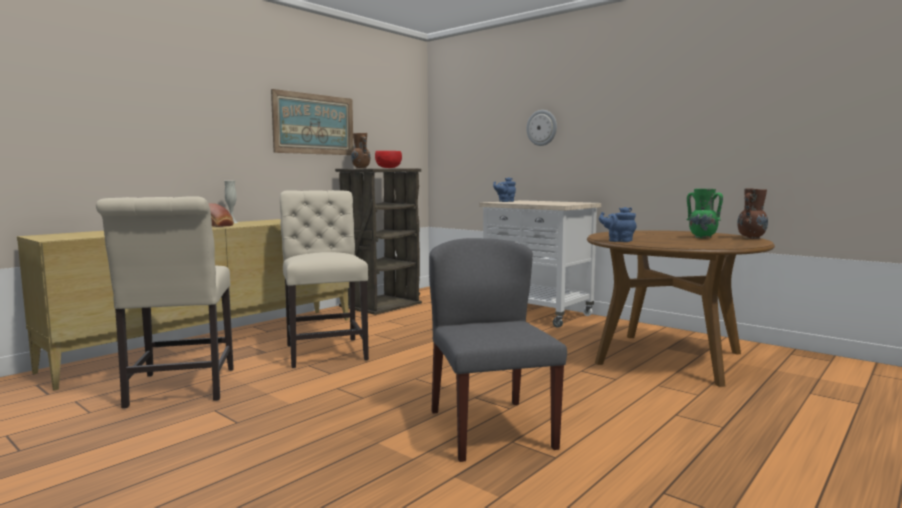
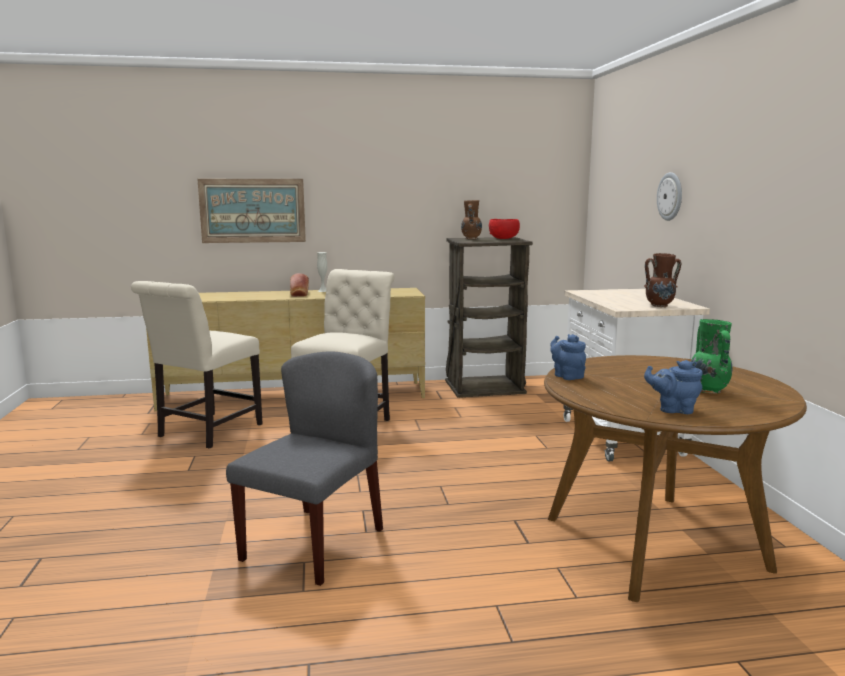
camera: 40 degrees right, 5 degrees up
(314, 124) = (424, 192): picture -> picture (252, 210)
(505, 201) = (601, 291): blue teapot -> blue teapot (673, 409)
(751, 238) = (778, 407): brown vase -> brown vase (660, 306)

